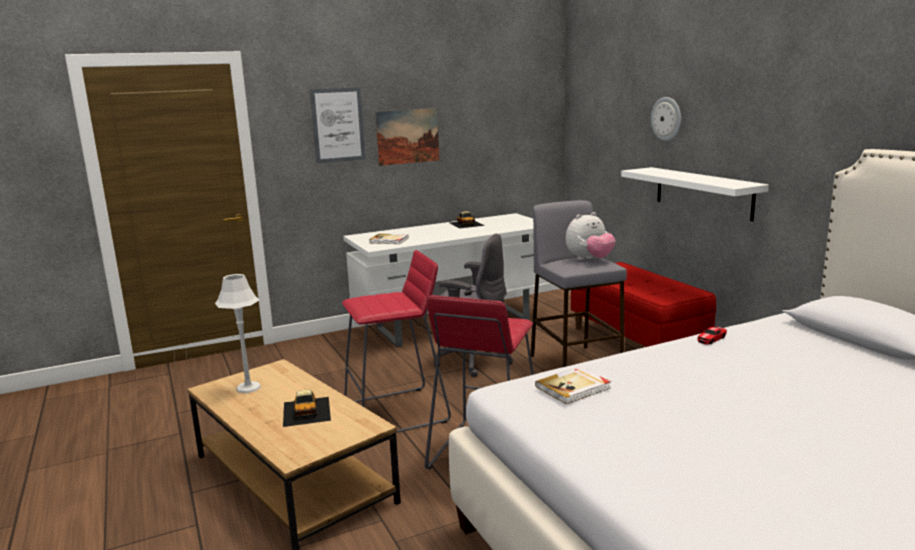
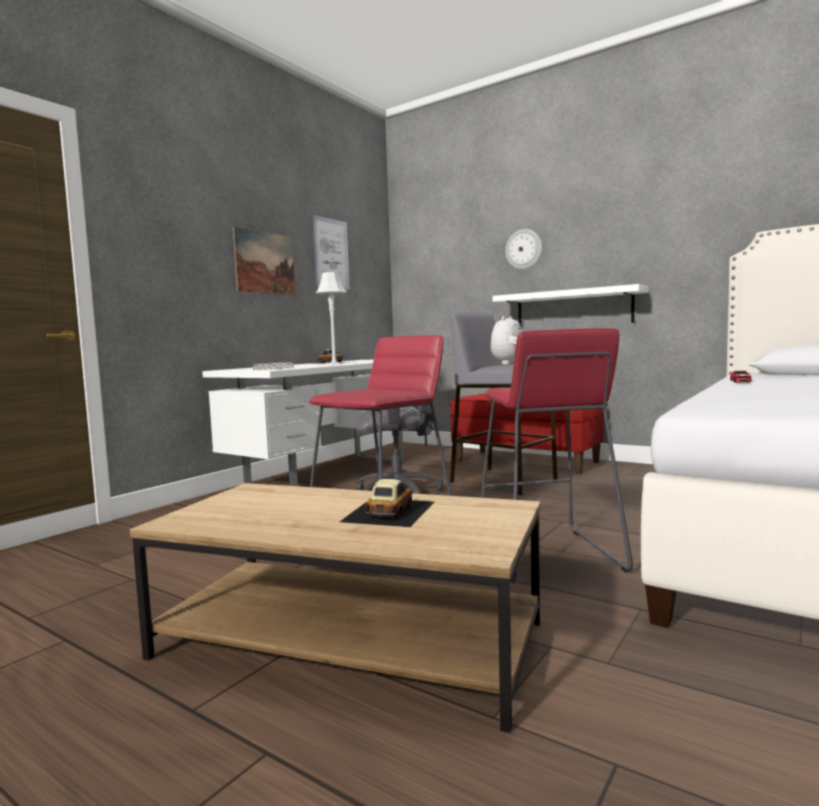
camera: 30 degrees left, 10 degrees down
(248, 388) = (244, 510): grey table lamp -> grey table lamp (334, 364)
(307, 411) = (388, 511): toy car -> toy car turned 120 degrees counterclockwise
(338, 125) = (193, 234): picture -> picture (330, 254)
(574, 387) = (762, 397): book -> none

